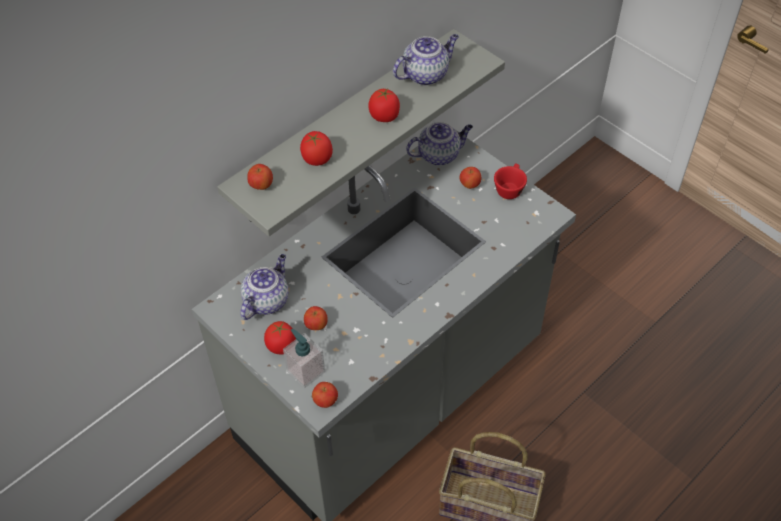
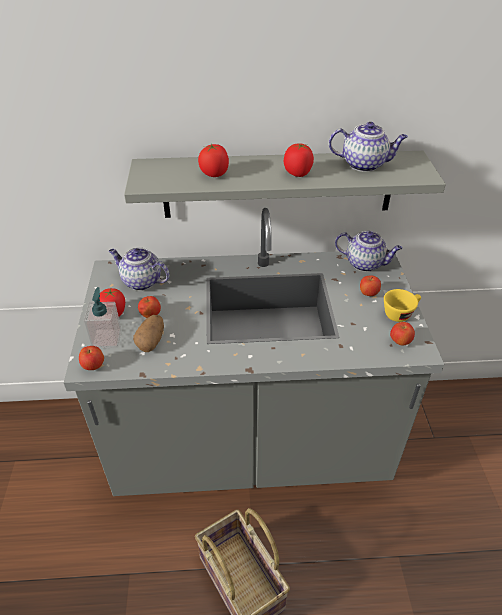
camera: 40 degrees right, 10 degrees down
(261, 186) = (157, 170): apple -> apple (400, 342)
(266, 300) = (141, 282): teapot -> teapot turned 135 degrees counterclockwise
(346, 346) = (151, 341): none -> potato
(509, 188) = (400, 313): red cup -> yellow cup

